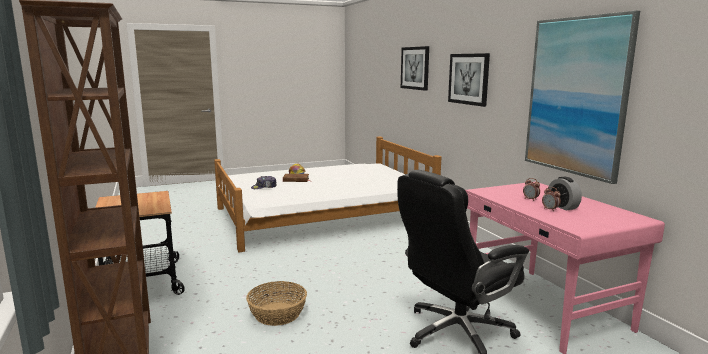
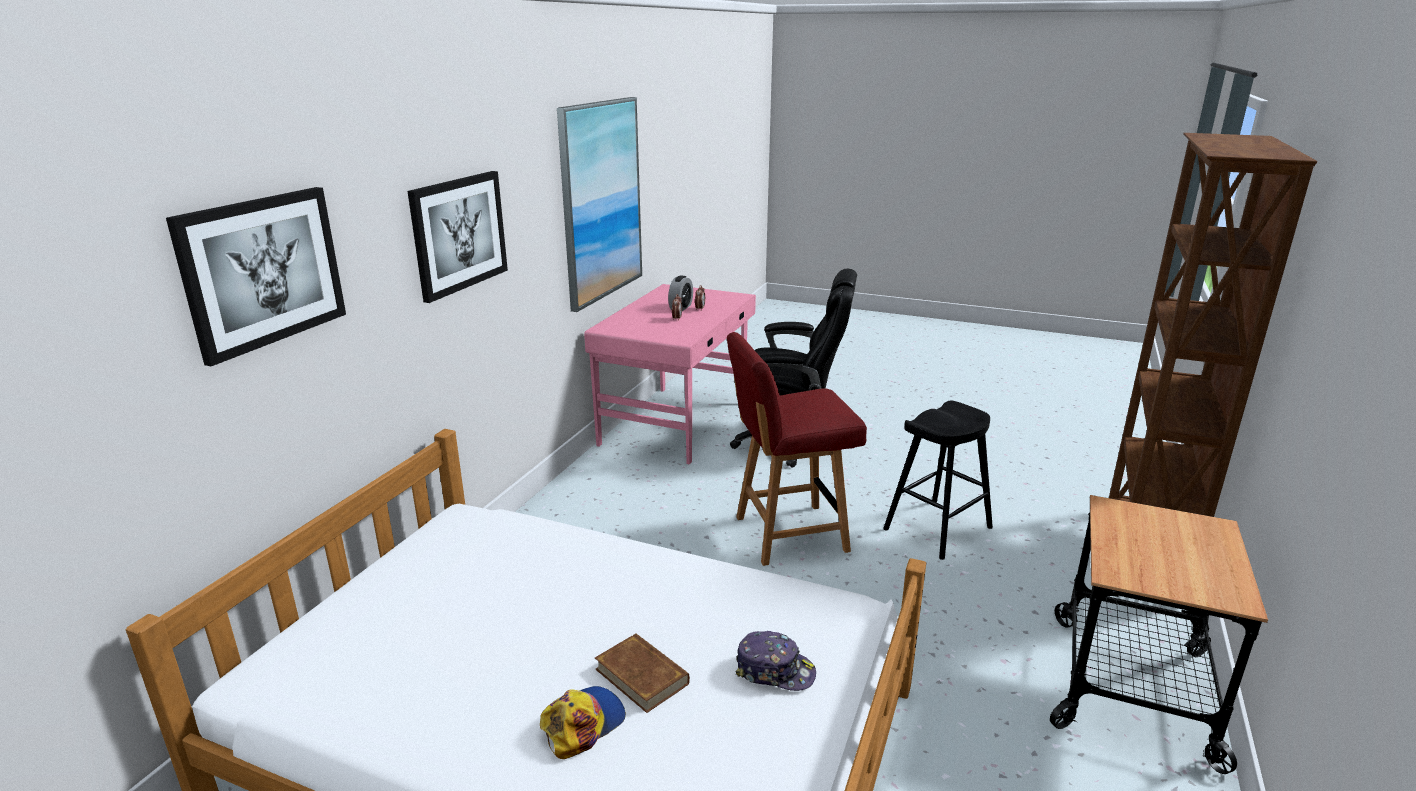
camera: 135 degrees left, 10 degrees up
(277, 313) = (938, 528): basket -> black stool
(352, 276) = (788, 534): none -> red chair

